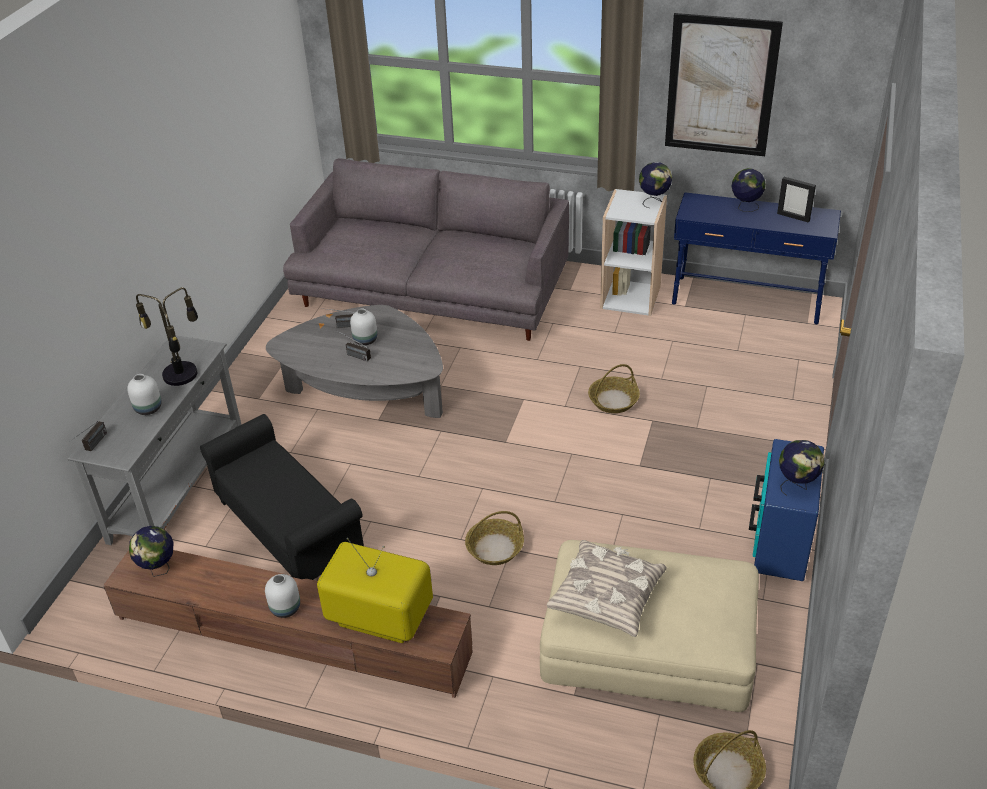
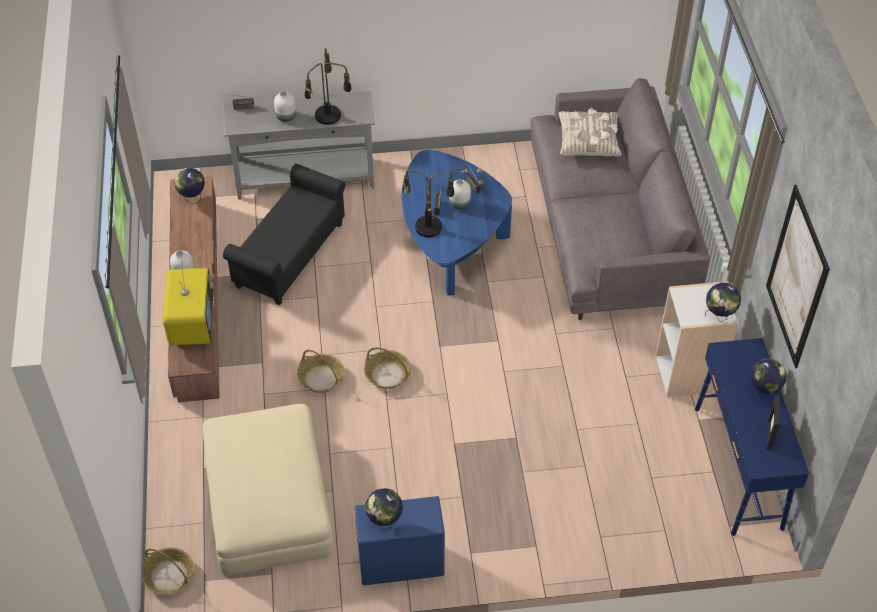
camera: 65 degrees right, 10 degrees up
(366, 396) = (450, 241): grey coffee table -> blue coffee table
(382, 370) = (428, 228): none -> table lamp
(606, 599) = (247, 442): beige pillow -> beige pillow (588, 143)
(613, 400) = (528, 403): basket -> basket (388, 374)

